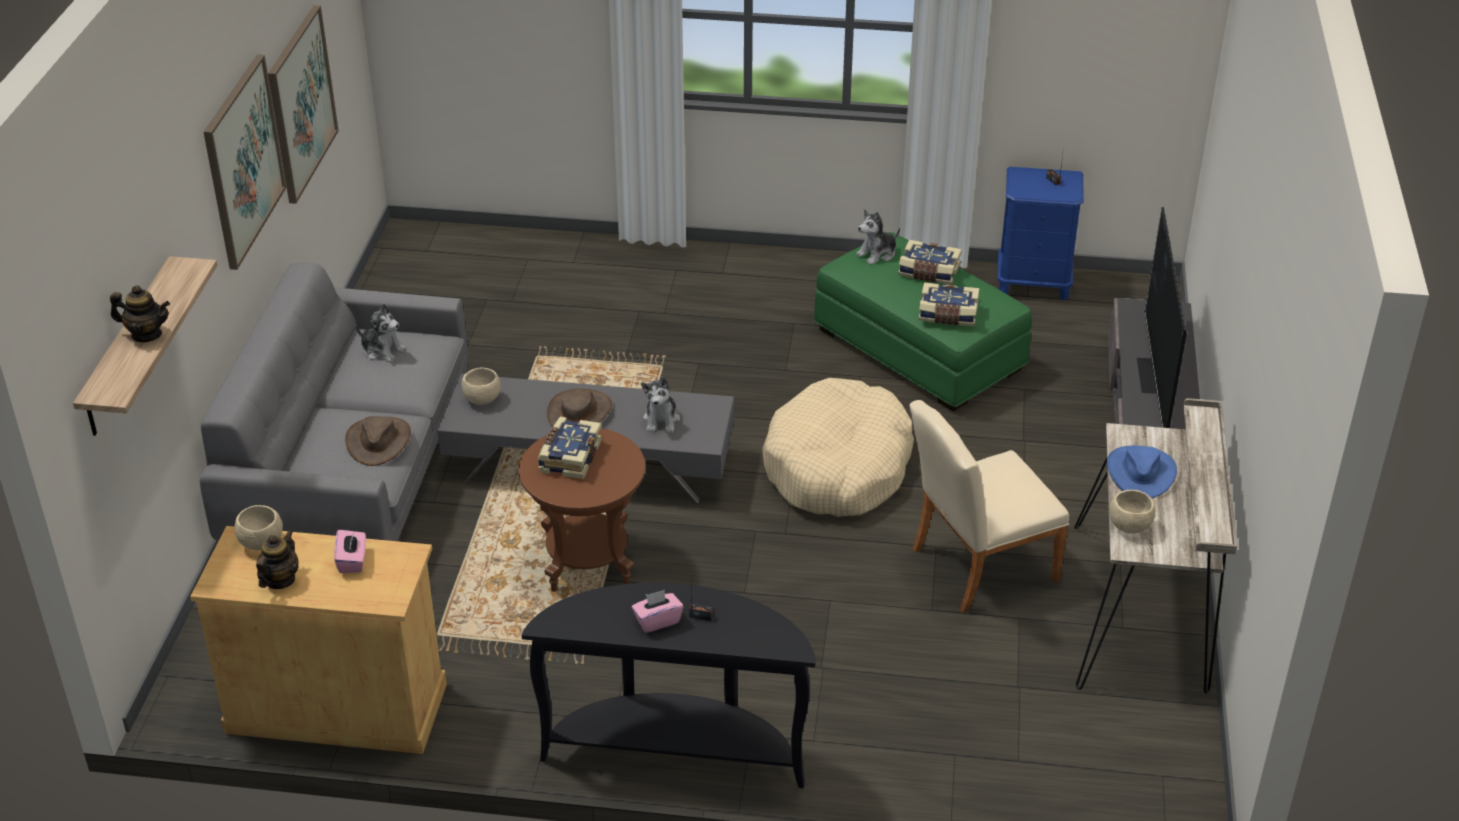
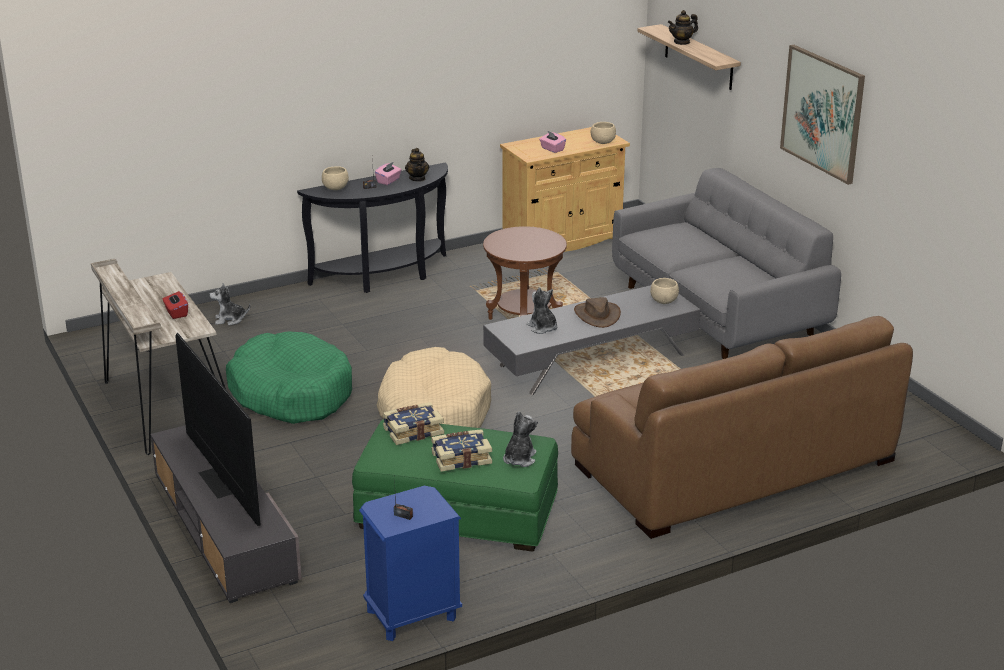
camera: 145 degrees right, 10 degrees down
(280, 580) = (572, 137): teapot -> teapot (417, 178)
(301, 103) = (903, 176): picture -> none
(378, 441) = (667, 245): brown hat -> none
(382, 350) = (746, 278): plush toy -> plush toy (230, 320)
(569, 457) = (537, 243): book -> none
(620, 294) = (734, 463): none -> brown sofa
(975, 567) = (291, 393): beige chair -> green dog bed
(1129, 527) = (168, 287): beige bowl -> beige bowl (335, 188)
(1140, 472) = (176, 313): blue hat -> red tissue box

